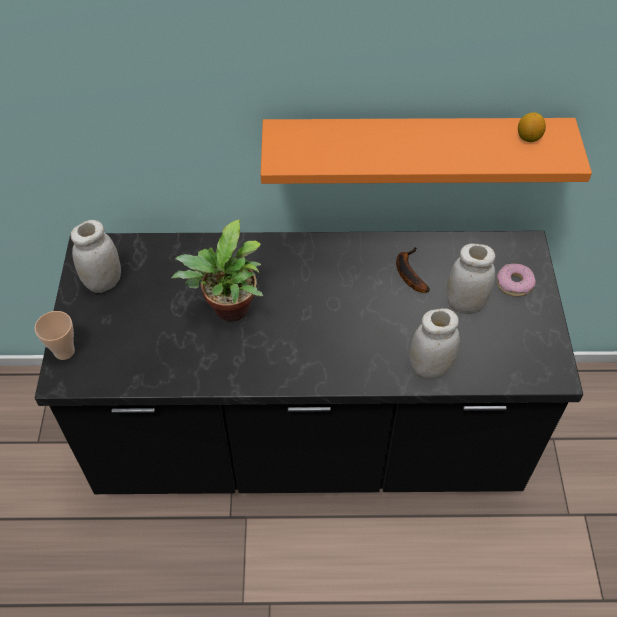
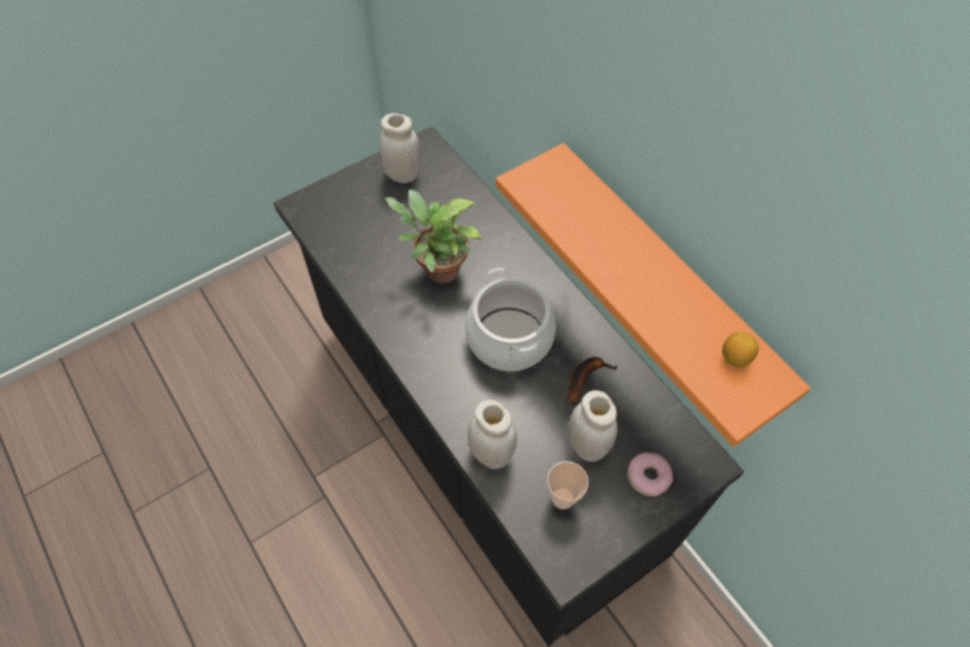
camera: 55 degrees right, 5 degrees up
(64, 351) = (323, 192): cup -> cup (562, 498)
(336, 299) = (509, 338): none -> cooking pot

